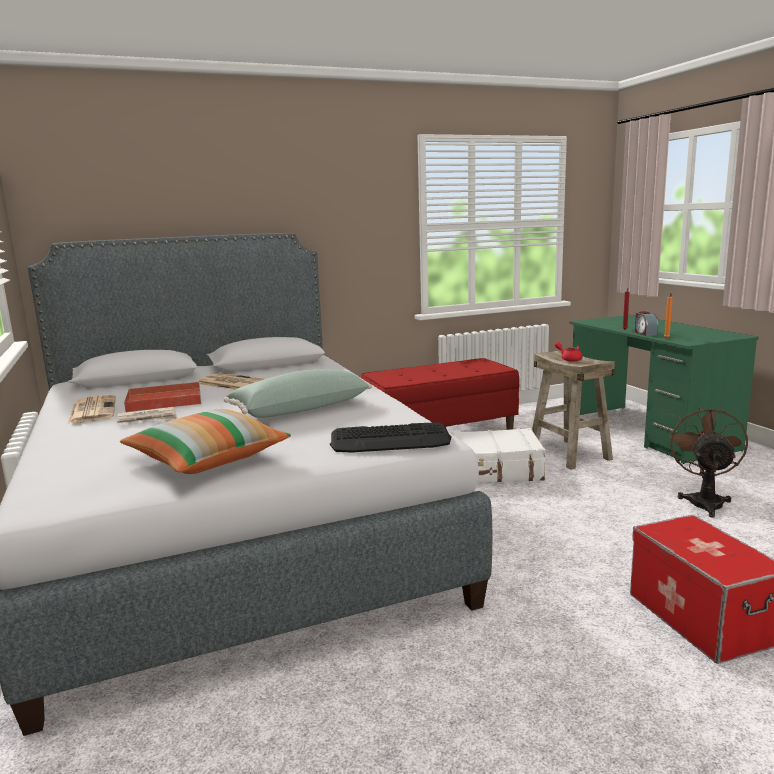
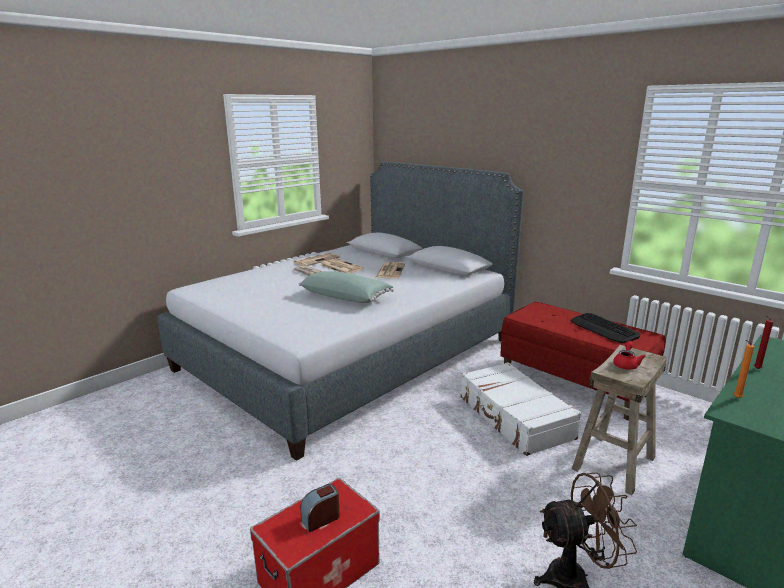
camera: 65 degrees right, 5 degrees up
(163, 401) = (340, 267): red tray -> newspaper
(208, 460) = (248, 298): pillow -> none
(390, 440) = (293, 329): keyboard -> keyboard (604, 329)
(645, 333) = (749, 382): alarm clock -> alarm clock (321, 518)

